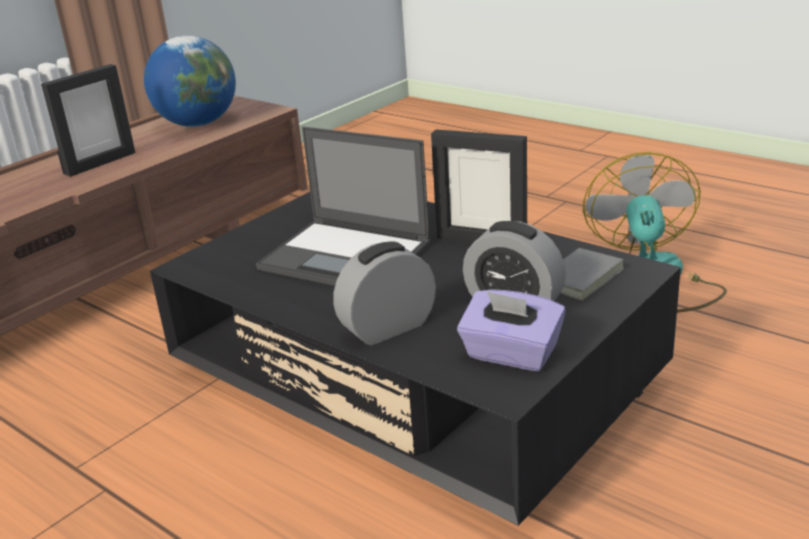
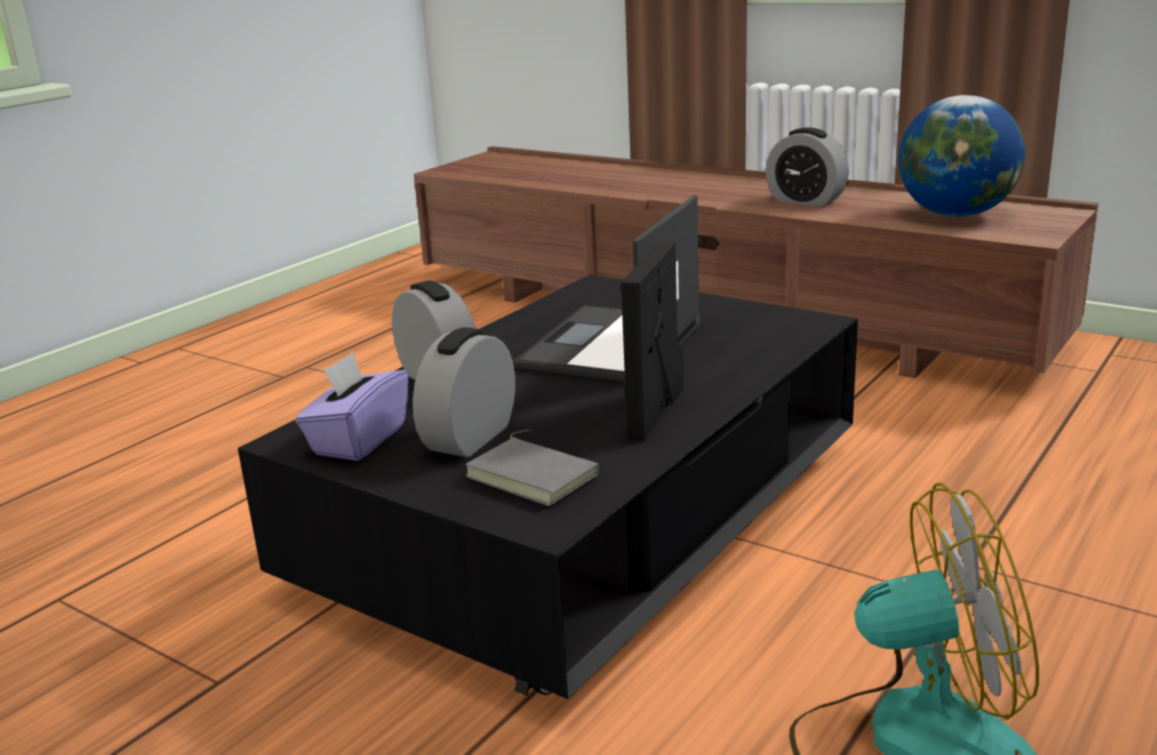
camera: 85 degrees right, 5 degrees down
(100, 163) = (805, 201): picture frame -> alarm clock

